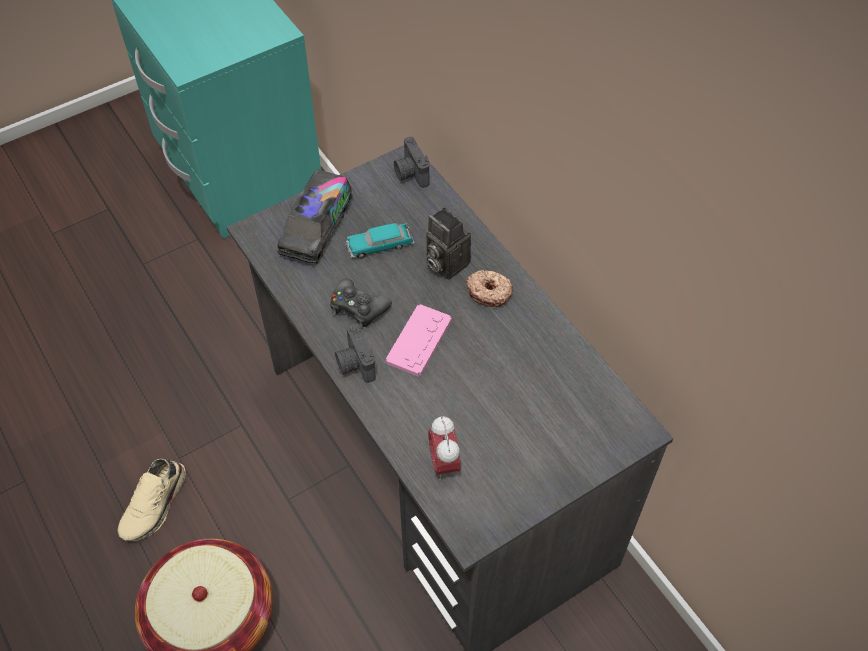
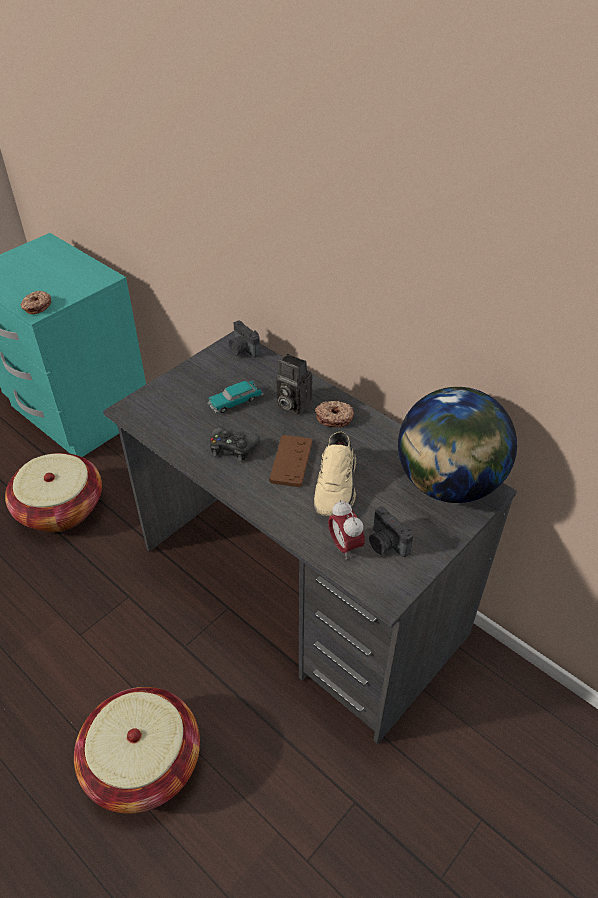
camera: 15 degrees left, 10 degrees down
(155, 505) = (68, 678): beige shoe -> beige shoe (337, 486)
(188, 61) = (36, 306): none -> donut
(190, 298) = (60, 508): none -> basket
(316, 229) = (180, 399): toy truck -> none
(354, 364) = (244, 488): camera -> camera (386, 544)
(419, 341) = (291, 461): pink game controller -> brown game controller
(592, 411) = (447, 484): none -> globe

